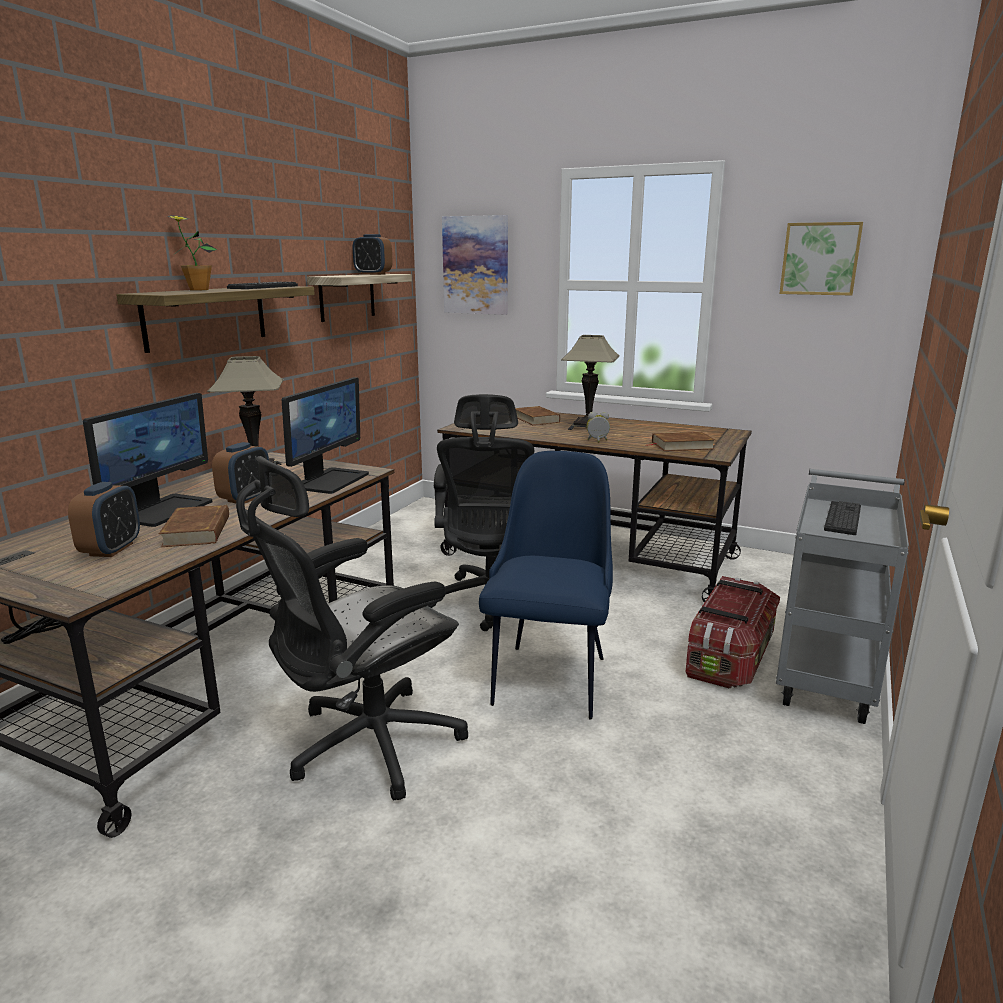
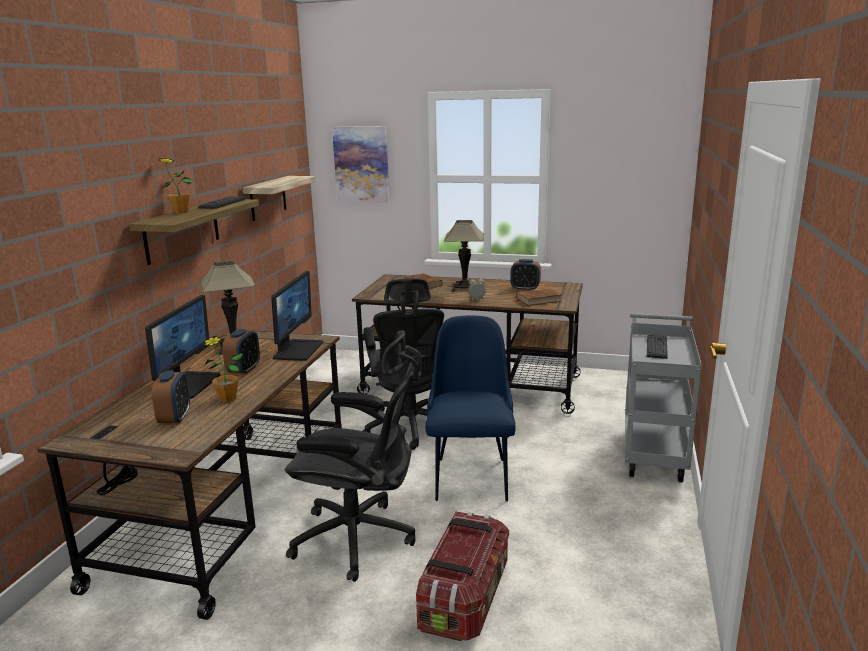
camera: 10 degrees left, 0 degrees up
(197, 531) = (228, 399): brown book -> potted plant
(366, 747) = (359, 539): office chair -> office chair turned 120 degrees counterclockwise
(373, 274) = (287, 179): alarm clock -> alarm clock (525, 289)
(730, 657) = (589, 448): storage box -> storage box (465, 597)
(820, 259) = (621, 158): picture -> none

